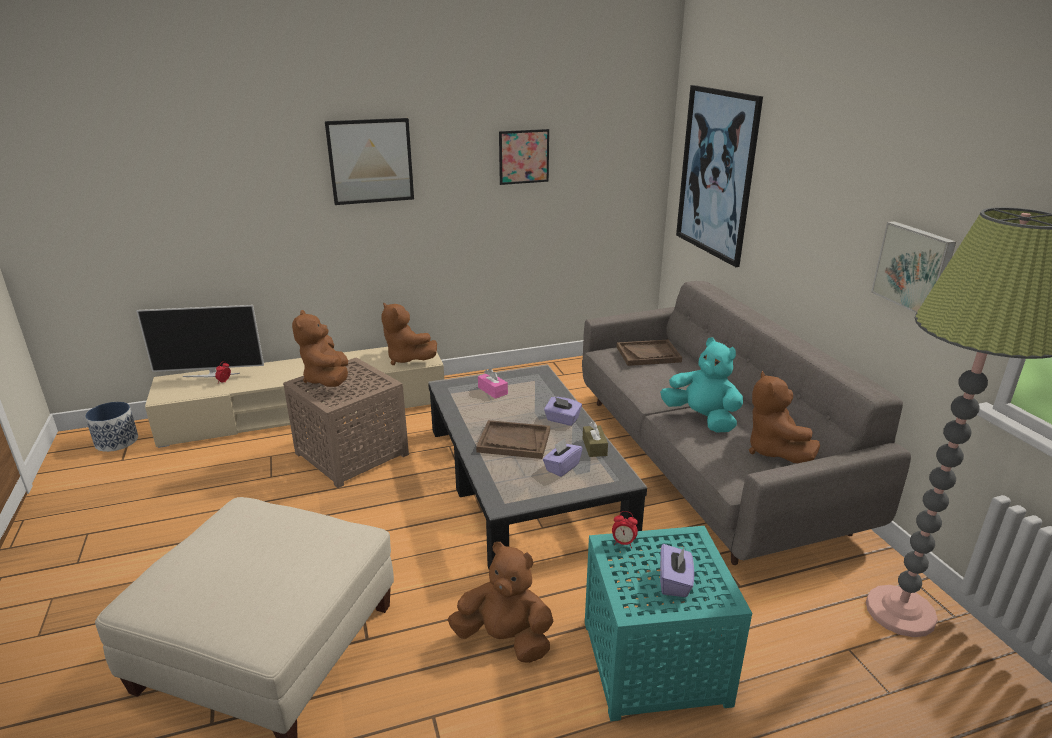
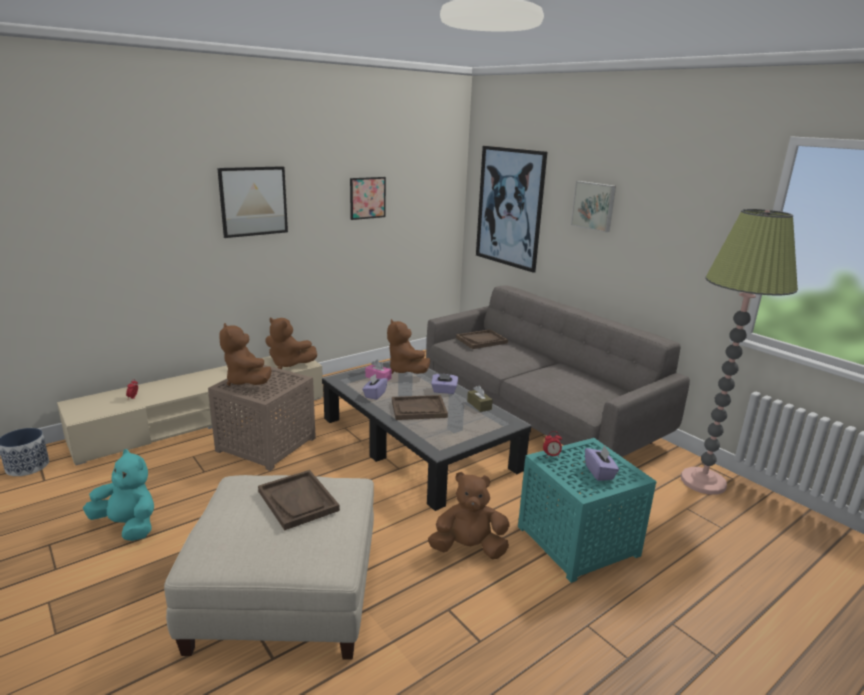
camera: 20 degrees left, 5 degrees down
(211, 374) = (116, 394): television -> none
(280, 545) = (298, 501): none -> brown tray
(562, 467) = (465, 421): purple tissue box -> purple tissue box (375, 394)
(702, 419) = (545, 376): turquoise plush toy -> turquoise plush toy (128, 525)
(774, 451) = (602, 390): brown plush toy -> brown plush toy (405, 370)
(914, 268) = (677, 256): picture -> picture (594, 206)

